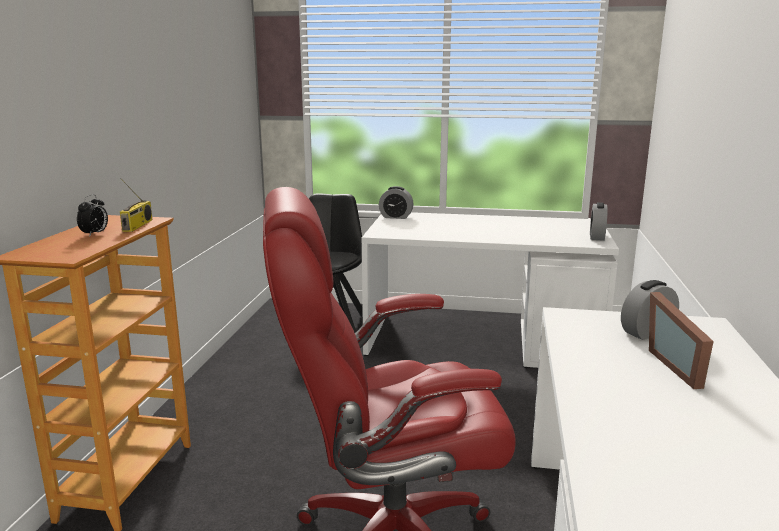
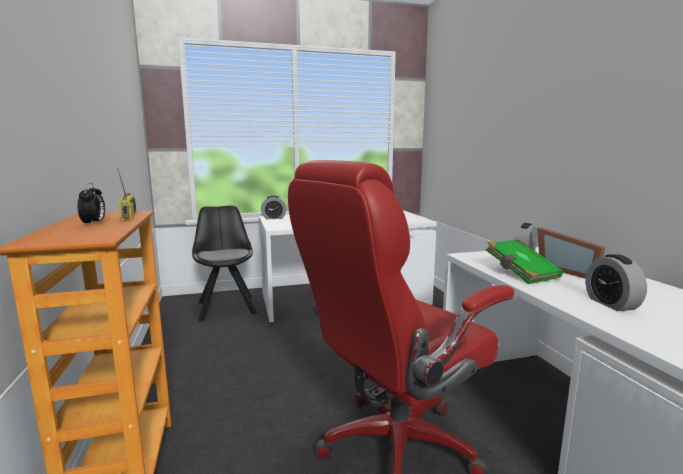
camera: 25 degrees left, 5 degrees down
(596, 237) = (415, 217): alarm clock -> alarm clock (611, 304)
(597, 356) = (520, 273): none -> green book

